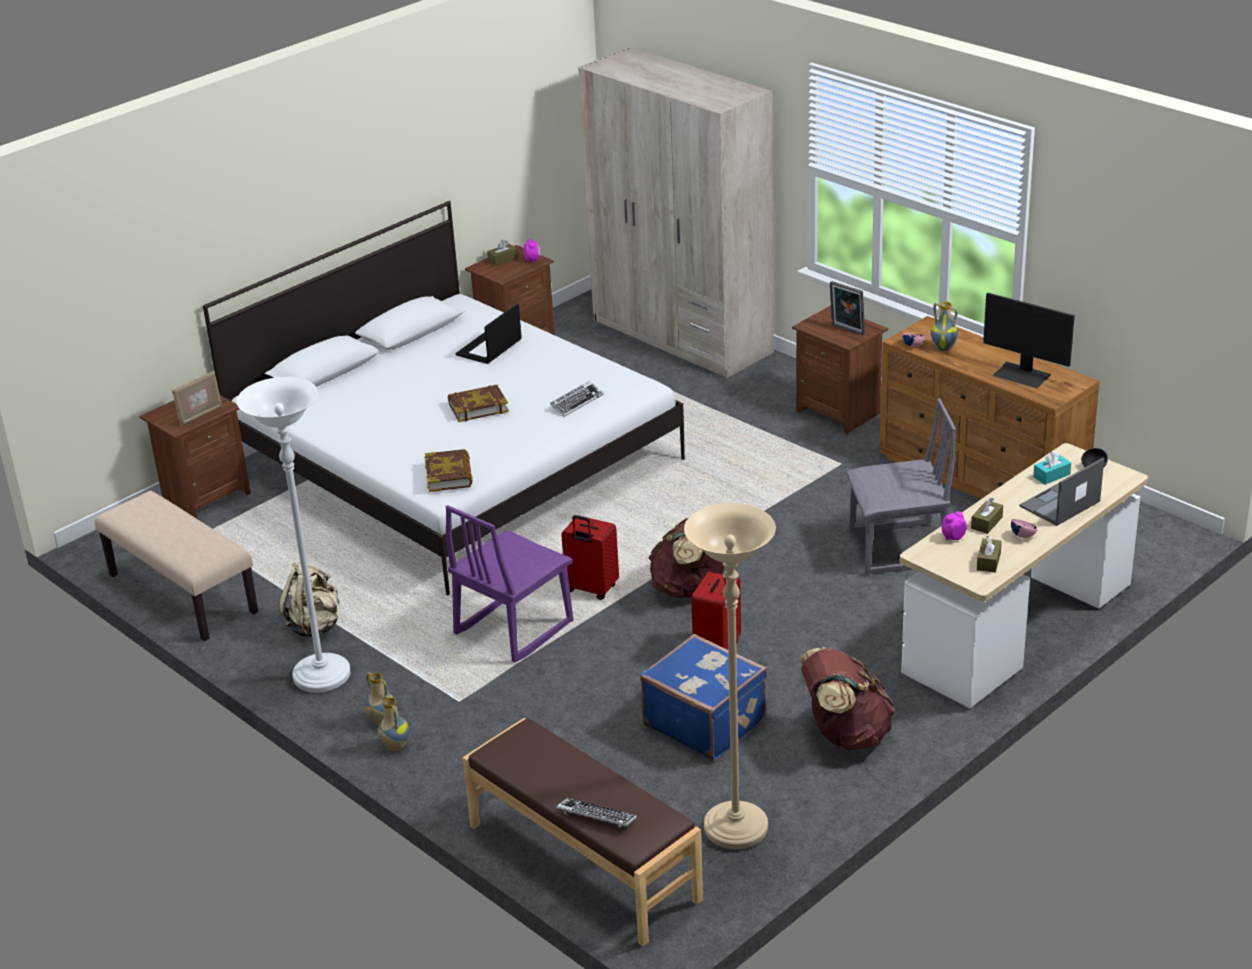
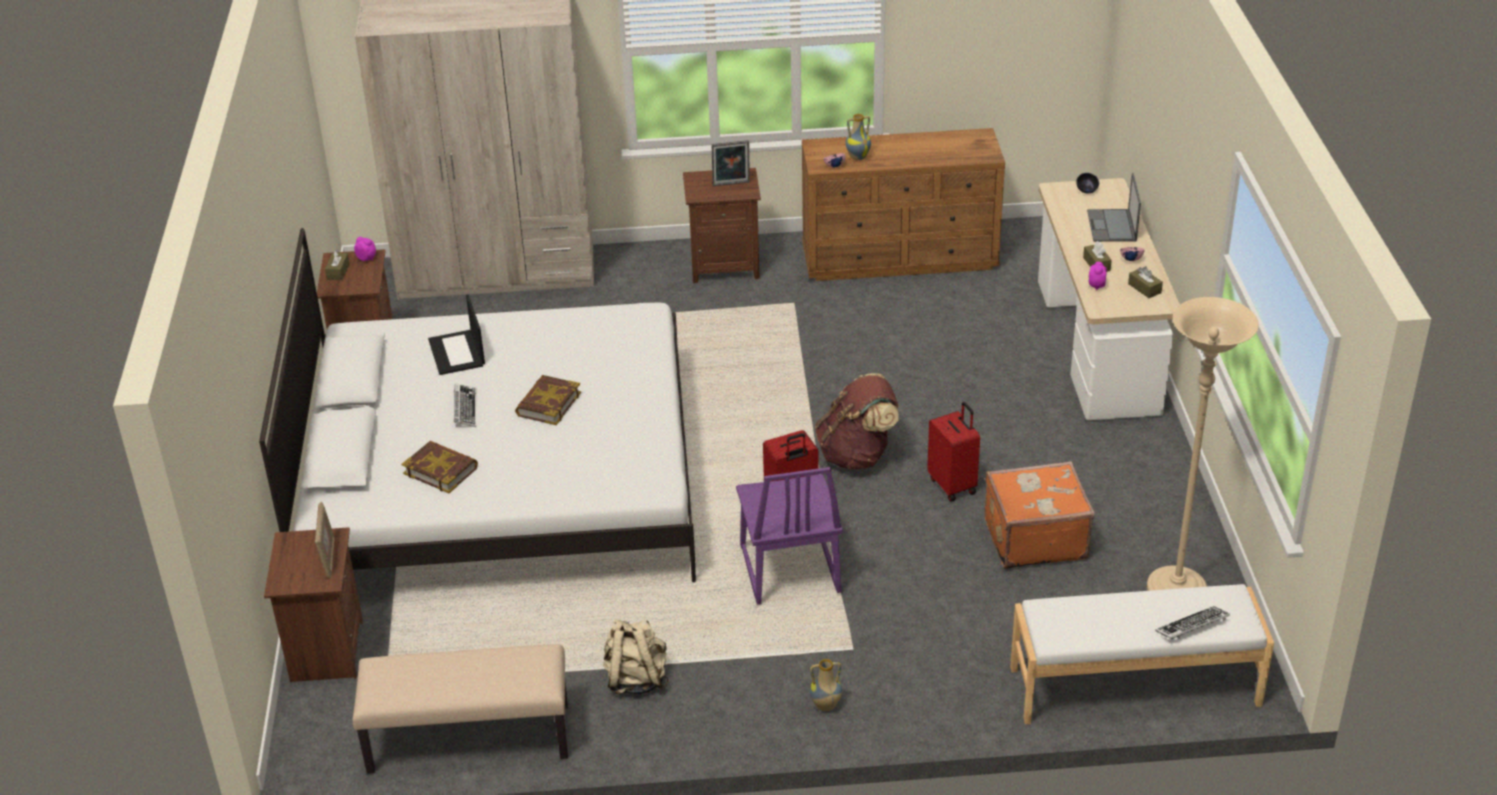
camera: 50 degrees left, 5 degrees up
(322, 676) = (717, 710): white floor lamp -> none
(394, 746) = (870, 715): vase -> none
(449, 475) = (635, 469): book -> book (441, 470)
(576, 402) = (619, 353): keyboard -> keyboard (465, 409)
(582, 863) = (1134, 687): brown bench -> white bench
(705, 722) = (1034, 538): blue suitcase -> orange suitcase
(845, 734) = (1125, 483): brown backpack -> none
(898, 549) = (937, 340): grey chair -> none
(1022, 375) = (942, 149): monitor -> none
(1051, 476) = (1073, 210): turquoise tissue box -> none

